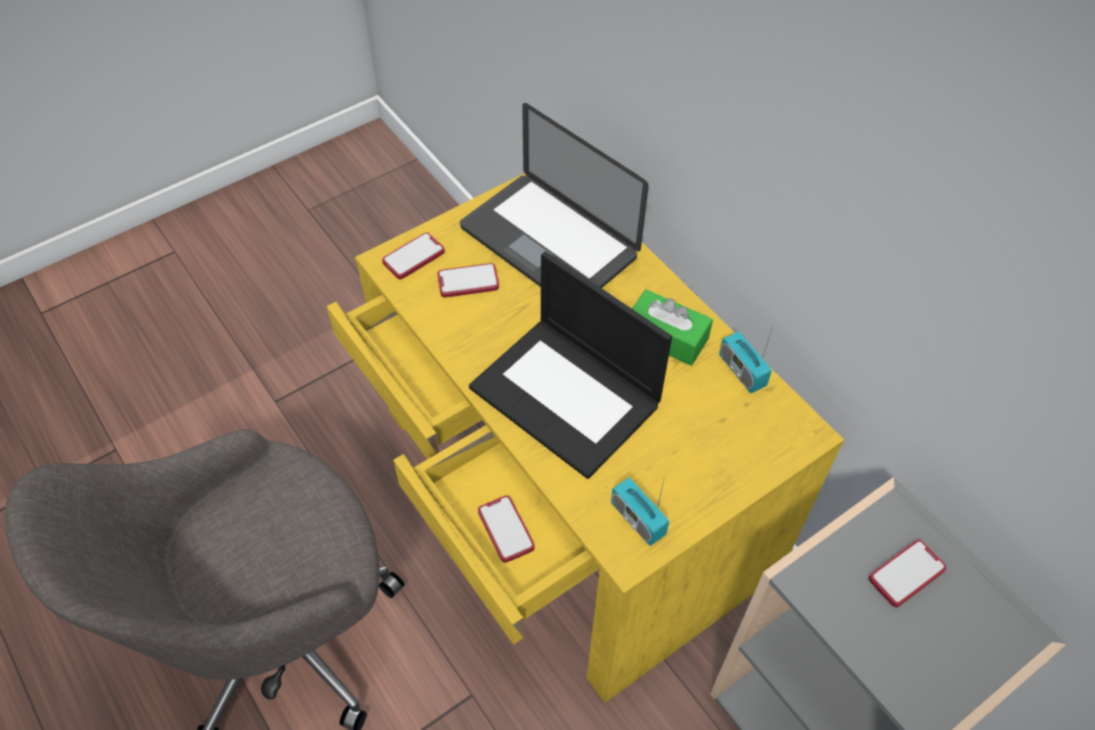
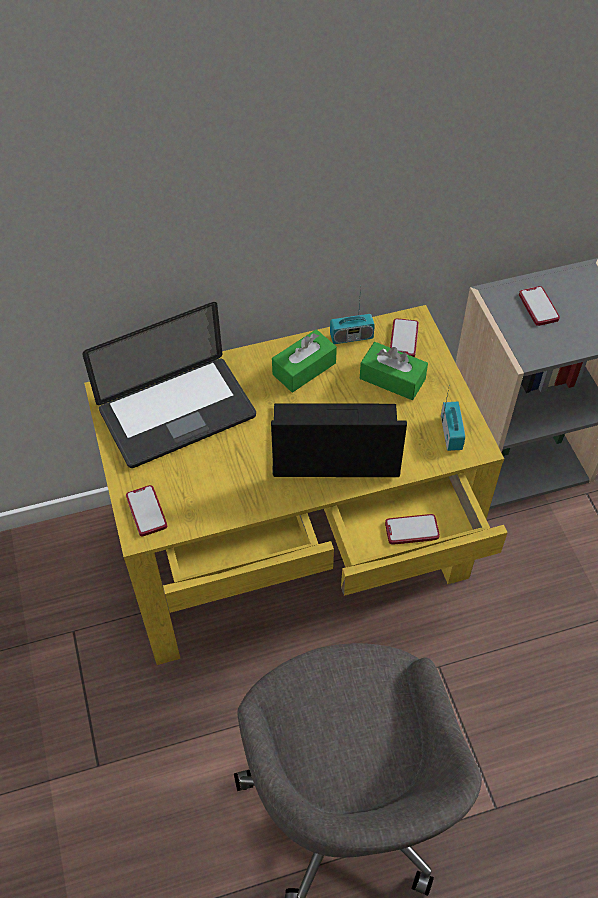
camera: 70 degrees left, 0 degrees up
(468, 282) = (193, 479): phone -> phone (404, 339)
(567, 396) = (334, 443): laptop -> laptop turned 150 degrees counterclockwise
(637, 519) = (451, 433): radio -> radio turned 75 degrees counterclockwise
(695, 432) = (392, 379): none -> green tissue box

